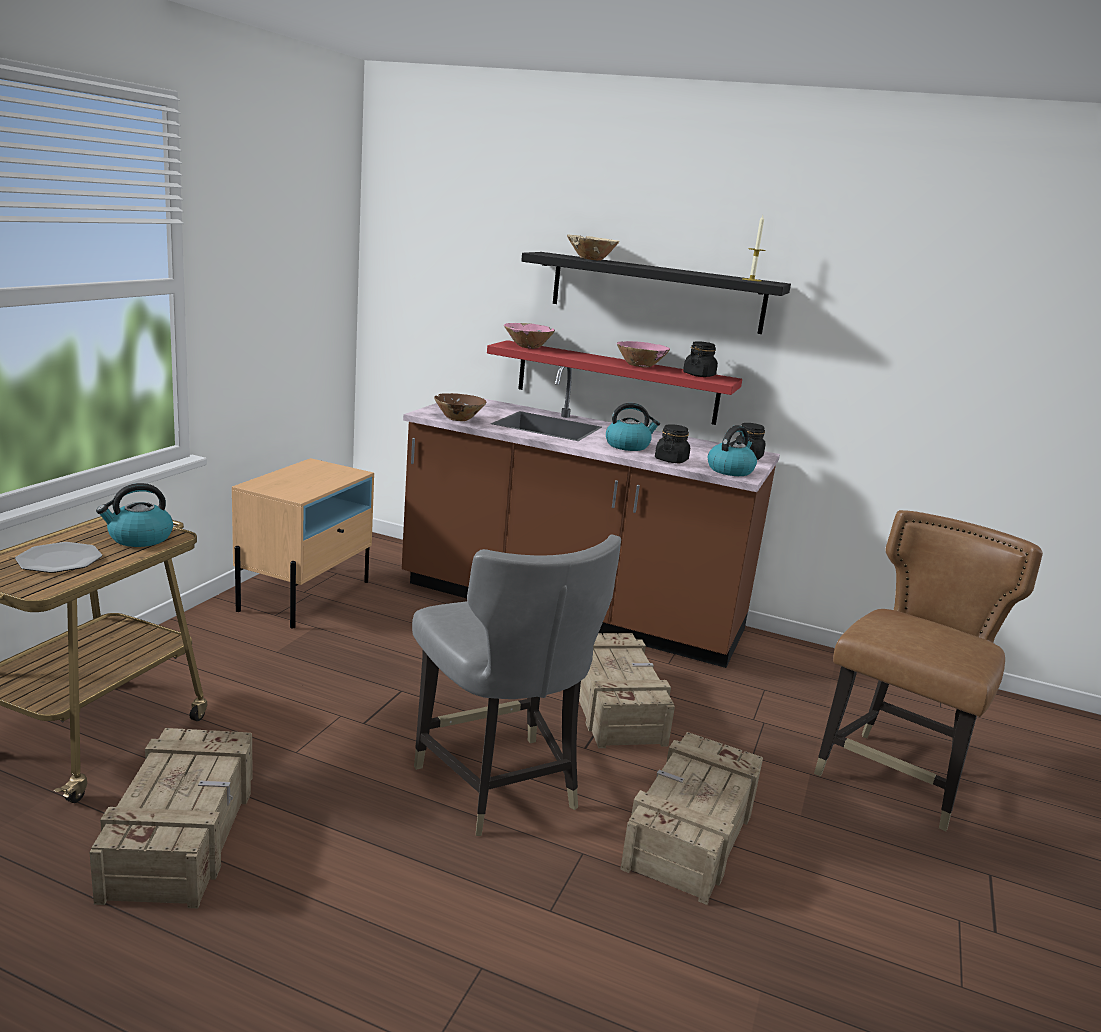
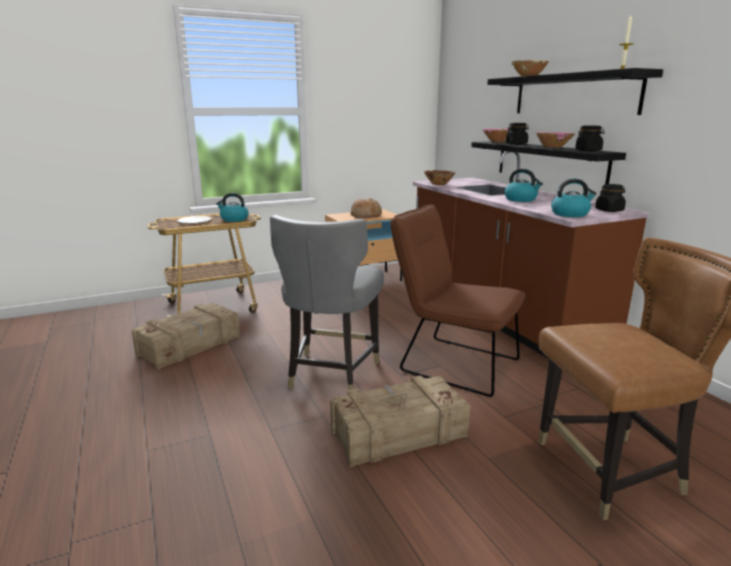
camera: 45 degrees right, 0 degrees up
(314, 480) = (366, 216): none -> bread
(614, 704) = (452, 363): crate -> brown chair
(616, 382) = (549, 163): red shelf -> black shelf
(671, 460) = (534, 206): black jar -> black jar (516, 144)

